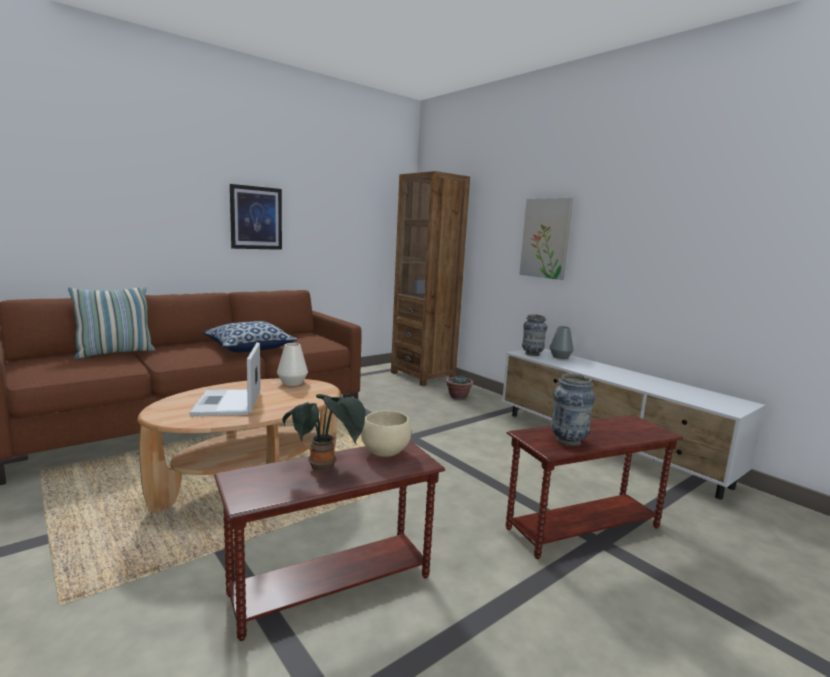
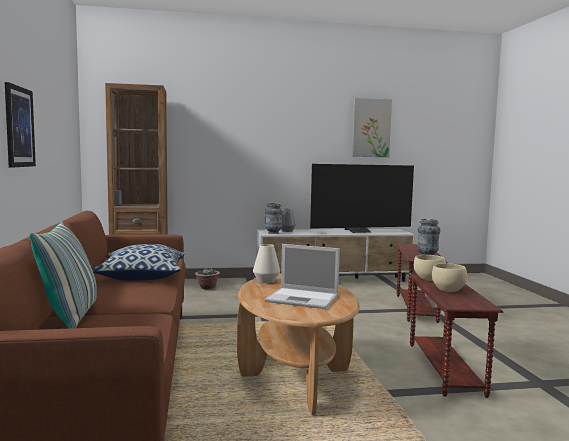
camera: 60 degrees left, 5 degrees down
(324, 468) = (447, 290): potted plant -> beige bowl
(546, 238) = (252, 145): picture -> picture (371, 128)
(657, 385) = (359, 231): none -> television

